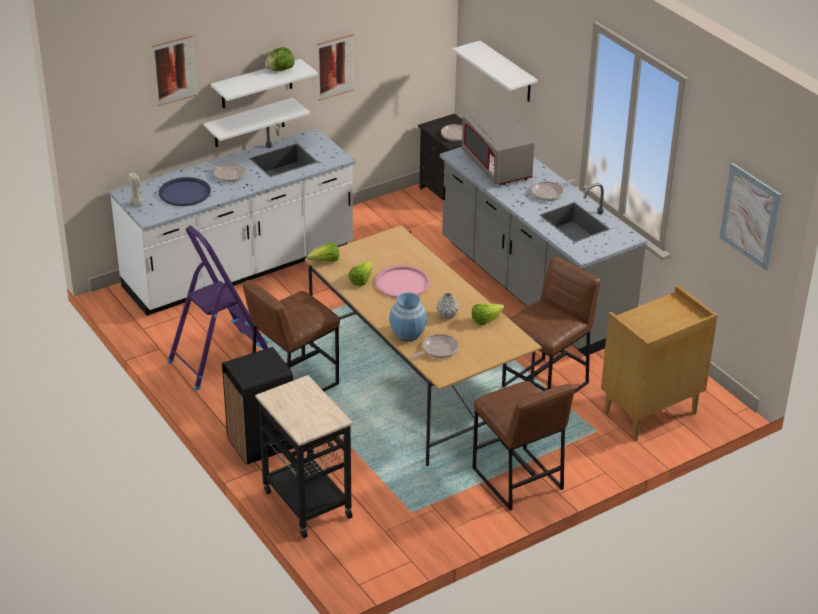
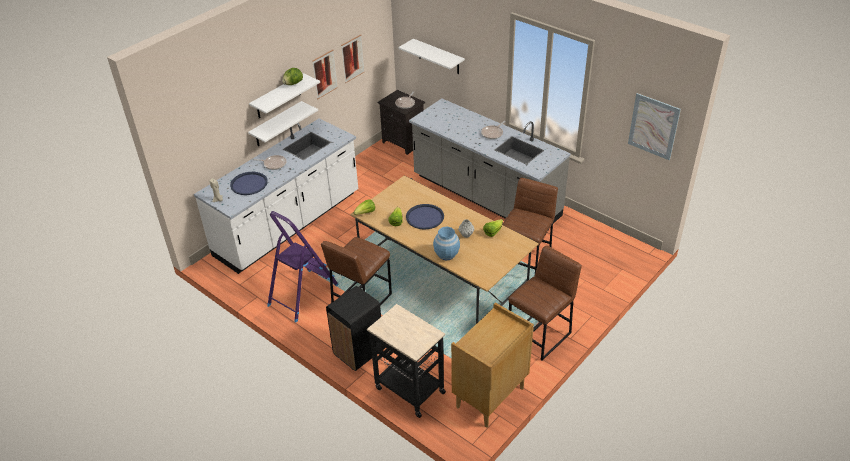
camera: 15 degrees left, 5 degrees up
(174, 70) = (224, 99): picture -> picture (352, 58)
(402, 283) = (425, 217): pink tray -> blue tray
(438, 350) = (472, 262): frying pan -> none
(496, 166) = (450, 121): grey microwave -> none
(518, 479) = (540, 335): brown chair -> brown chair turned 90 degrees counterclockwise
(649, 413) = (598, 266): brown cabinet -> brown cabinet (489, 398)

